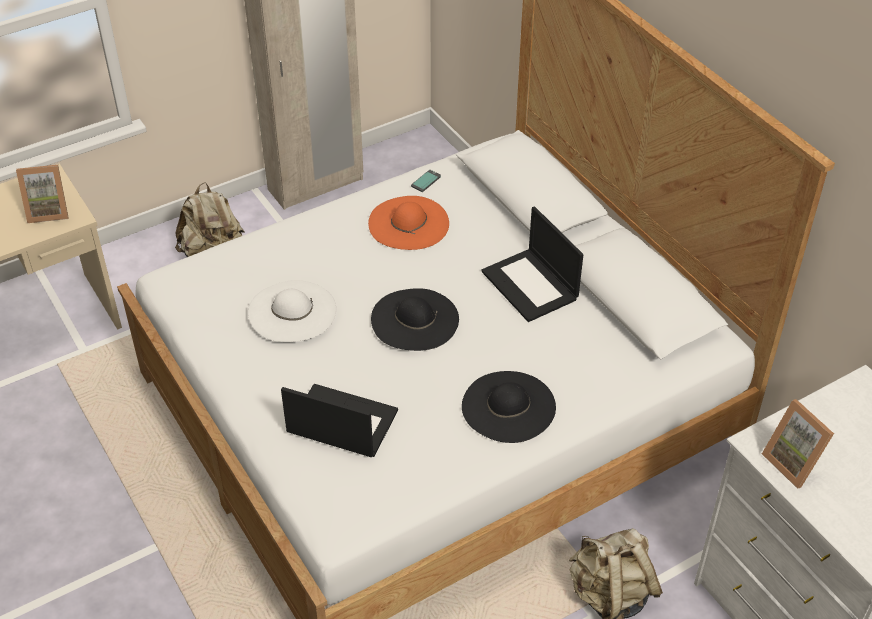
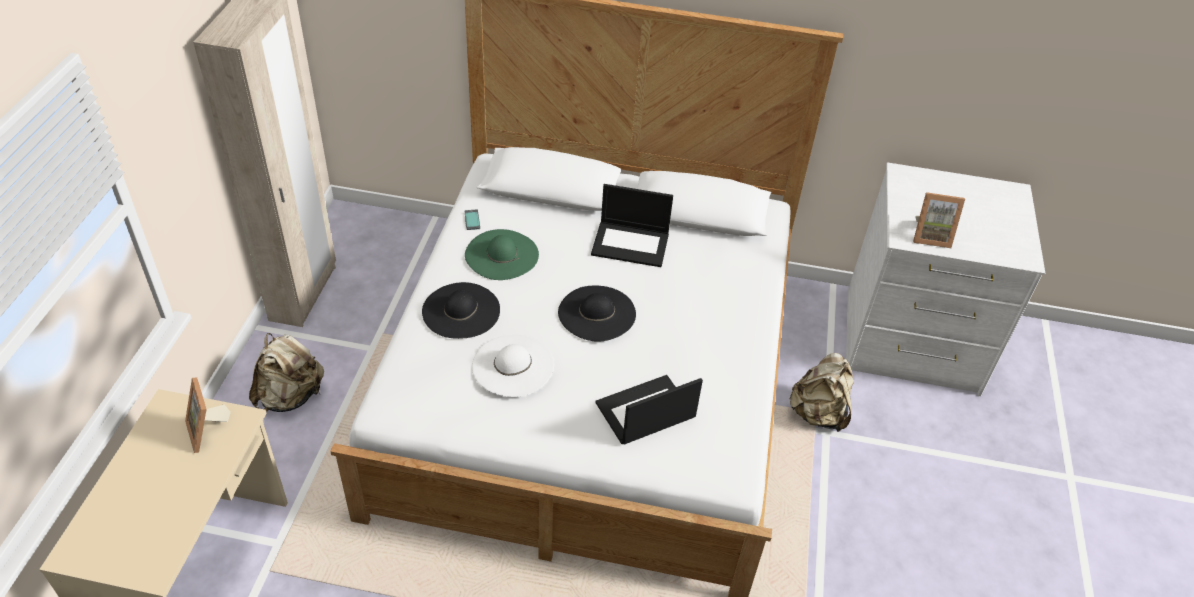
camera: 50 degrees left, 0 degrees up
(48, 211) = (208, 431): picture frame -> picture frame turned 120 degrees clockwise
(408, 223) = (501, 254): orange hat -> green hat
(508, 406) = (721, 325): black hat -> black hat (461, 311)

